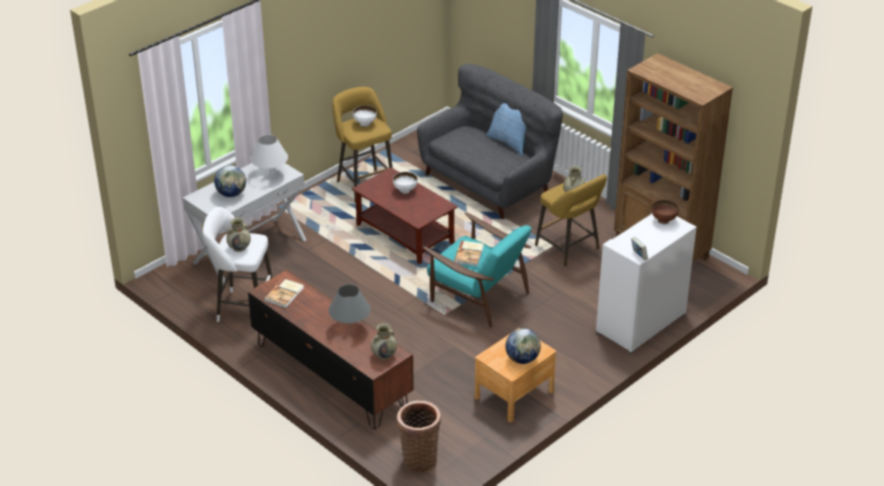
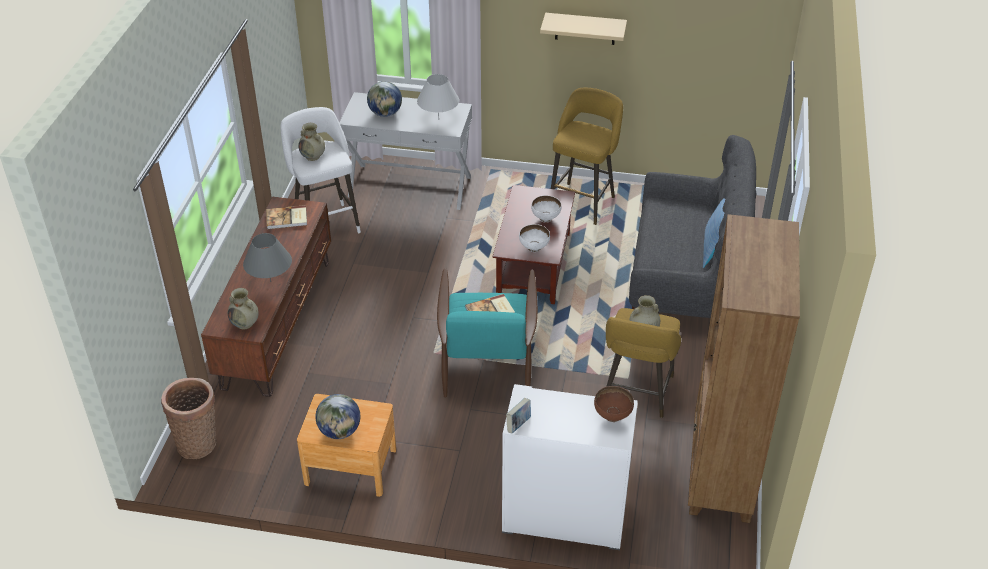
camera: 55 degrees right, 5 degrees up
(326, 47) = (585, 29): none -> beige shelf
(365, 124) = (588, 134): white bowl -> white bowl (534, 248)

